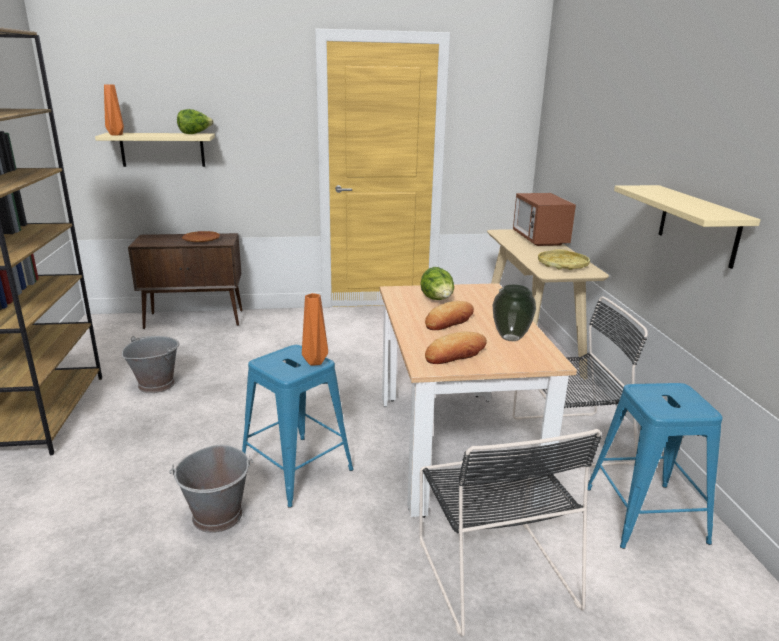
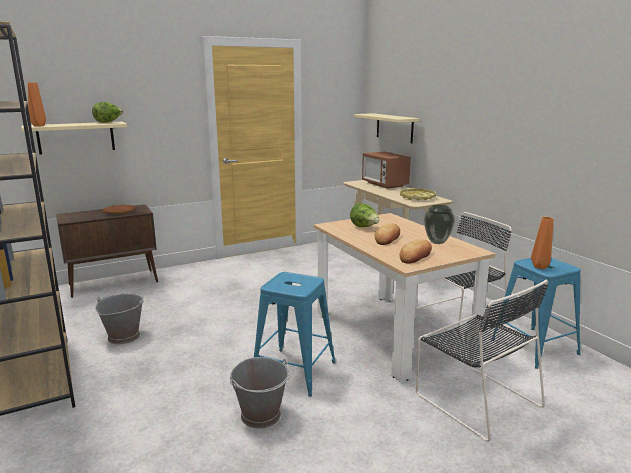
camera: 20 degrees left, 5 degrees down
(313, 362) = (309, 280): orange vase -> orange vase (539, 267)
(698, 225) = (525, 156): beige shelf -> beige shelf (394, 127)

